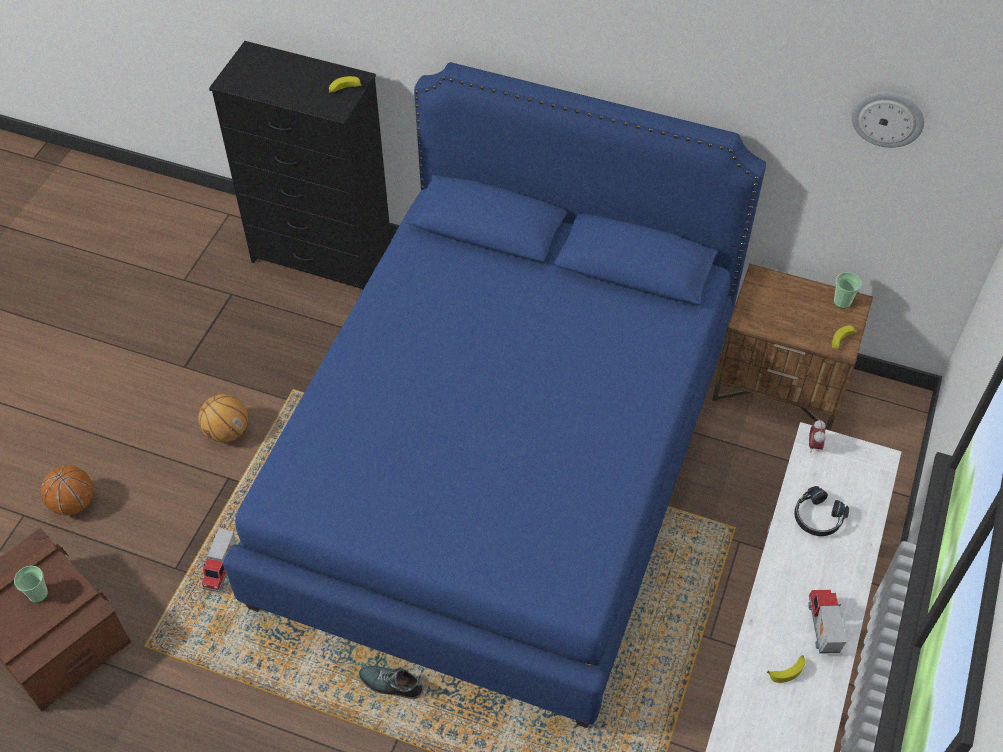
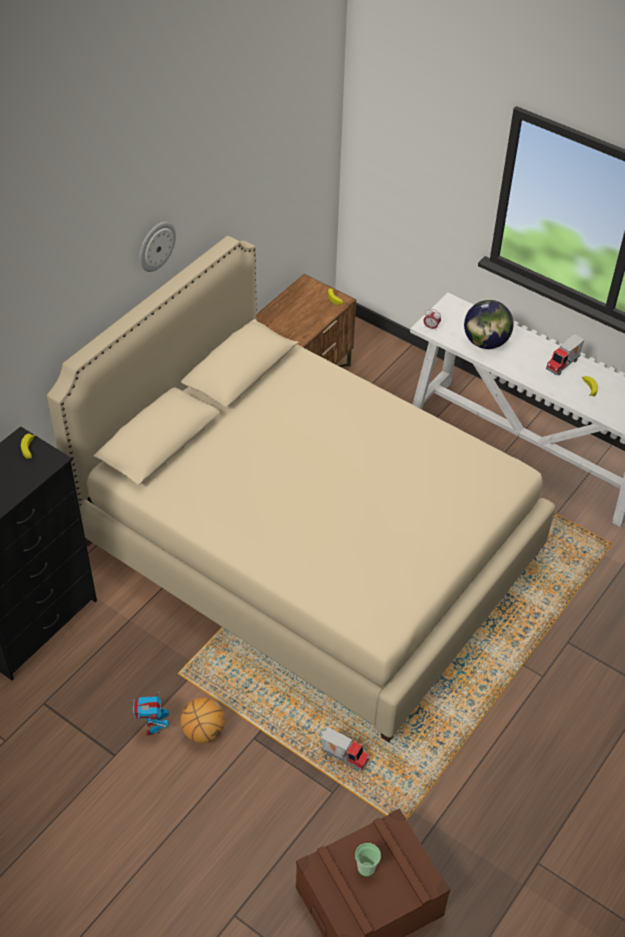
camera: 75 degrees left, 5 degrees down
(73, 503) = (236, 869): basketball -> none
(221, 388) = (153, 728): none -> toy robot
(390, 685) = (478, 659): shoe -> none
(501, 465) = (309, 548): blue bed -> beige bed
(817, 517) = (485, 342): black headphones -> globe
(821, 628) = (563, 365): toy truck -> toy truck turned 60 degrees counterclockwise
(842, 302) = (302, 288): cup -> none
(888, 118) = (283, 151): wall clock -> wall clock (156, 246)

